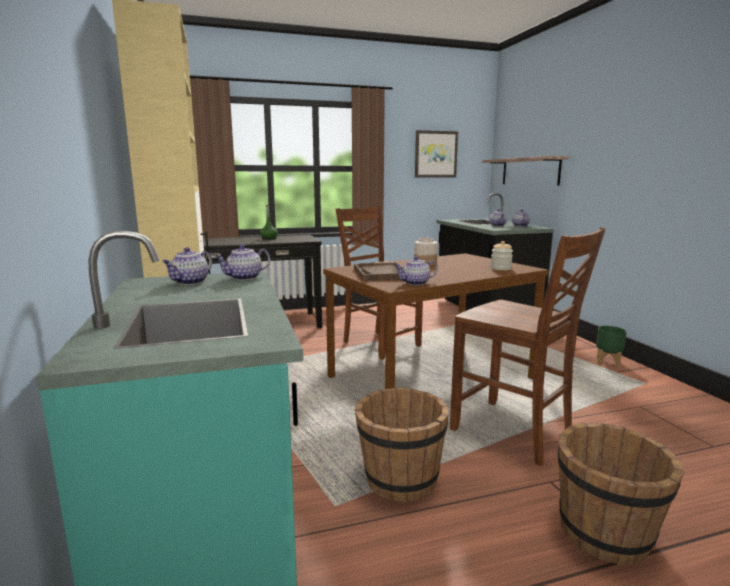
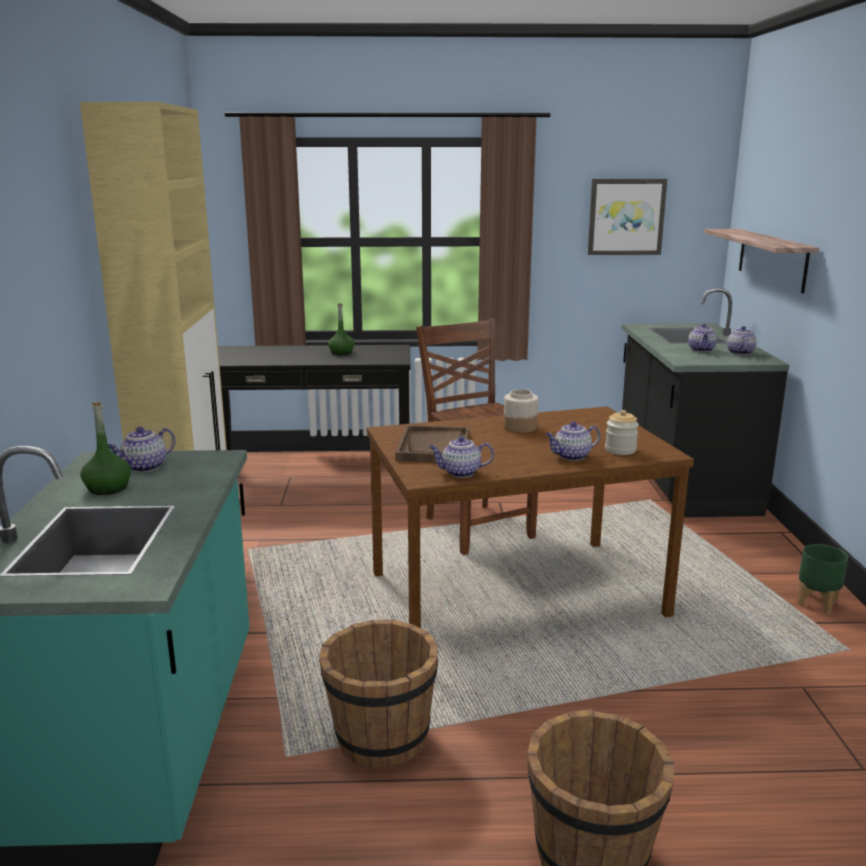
camera: 15 degrees right, 5 degrees up
(169, 293) = (108, 488): none -> green bottle
(244, 278) = (209, 464): teapot -> teapot (571, 456)
(513, 433) = (574, 698): brown chair -> none

